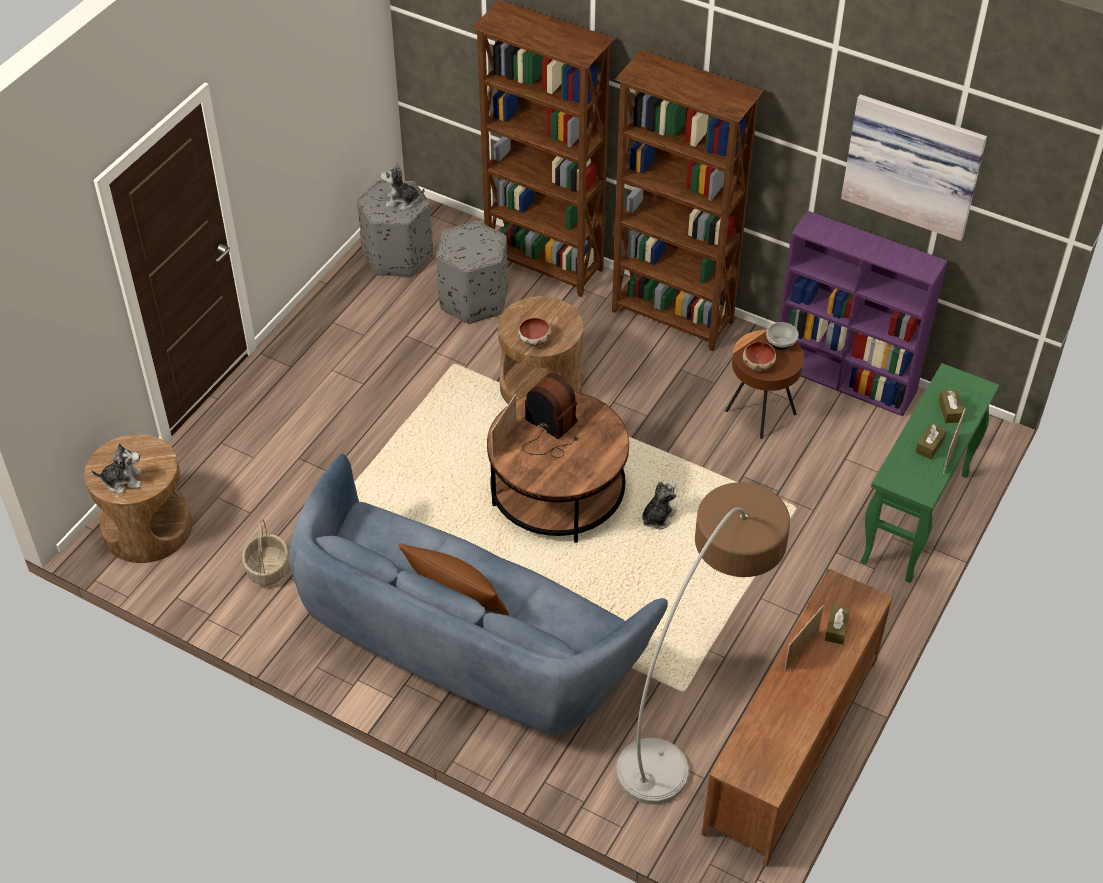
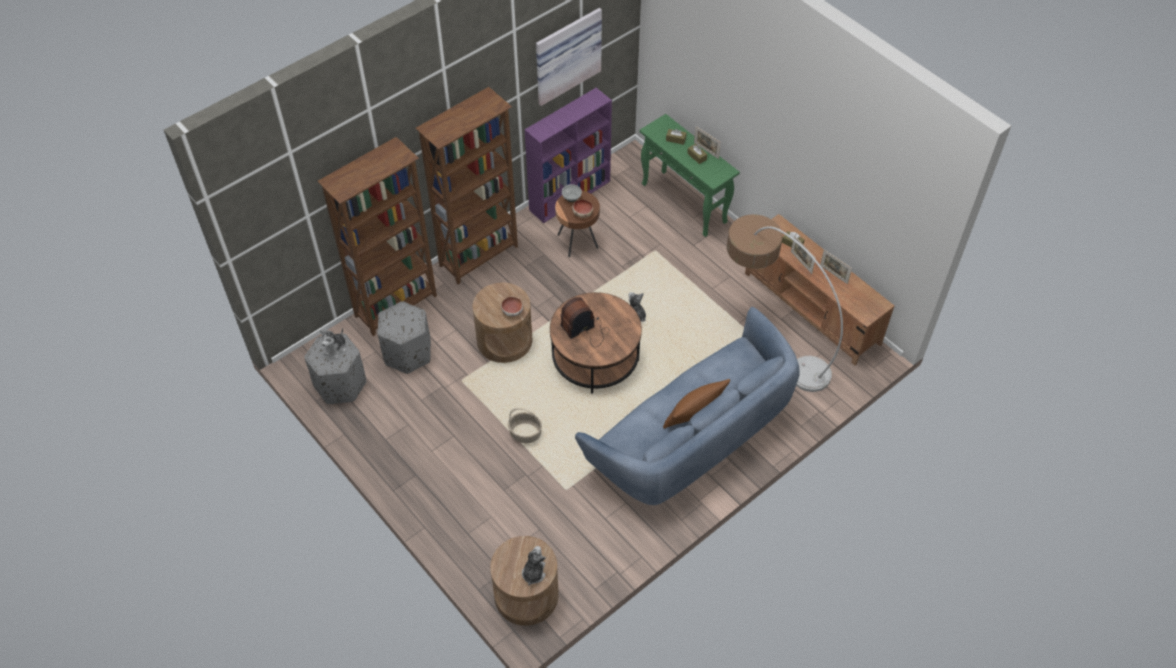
camera: 70 degrees left, 5 degrees up
(267, 569) = (592, 529): basket -> basket (525, 433)
(504, 438) = (581, 354): picture frame -> picture frame (833, 274)

